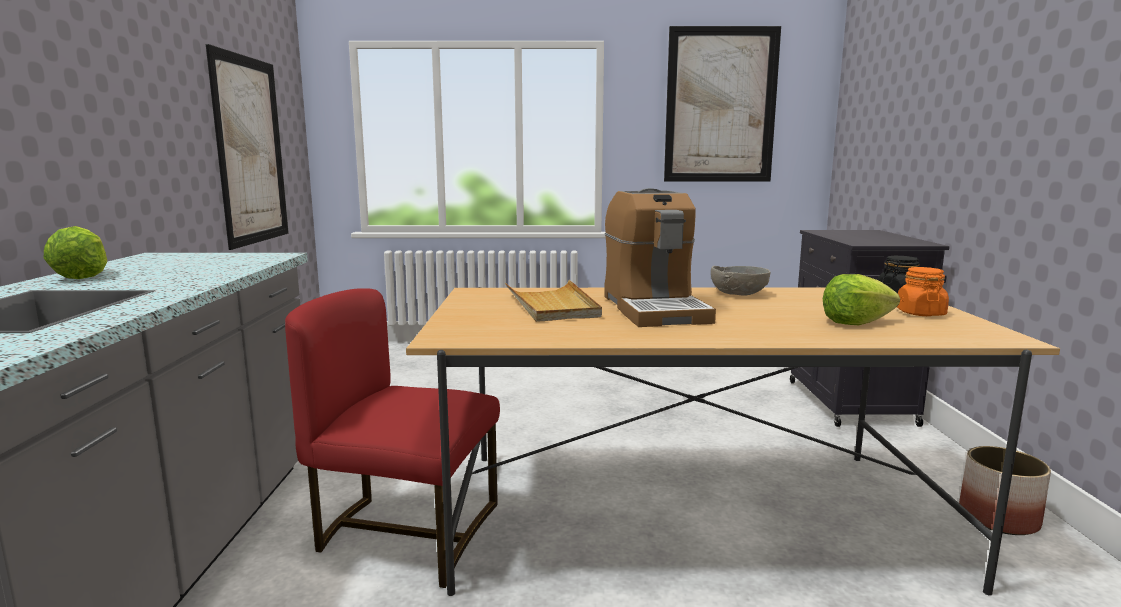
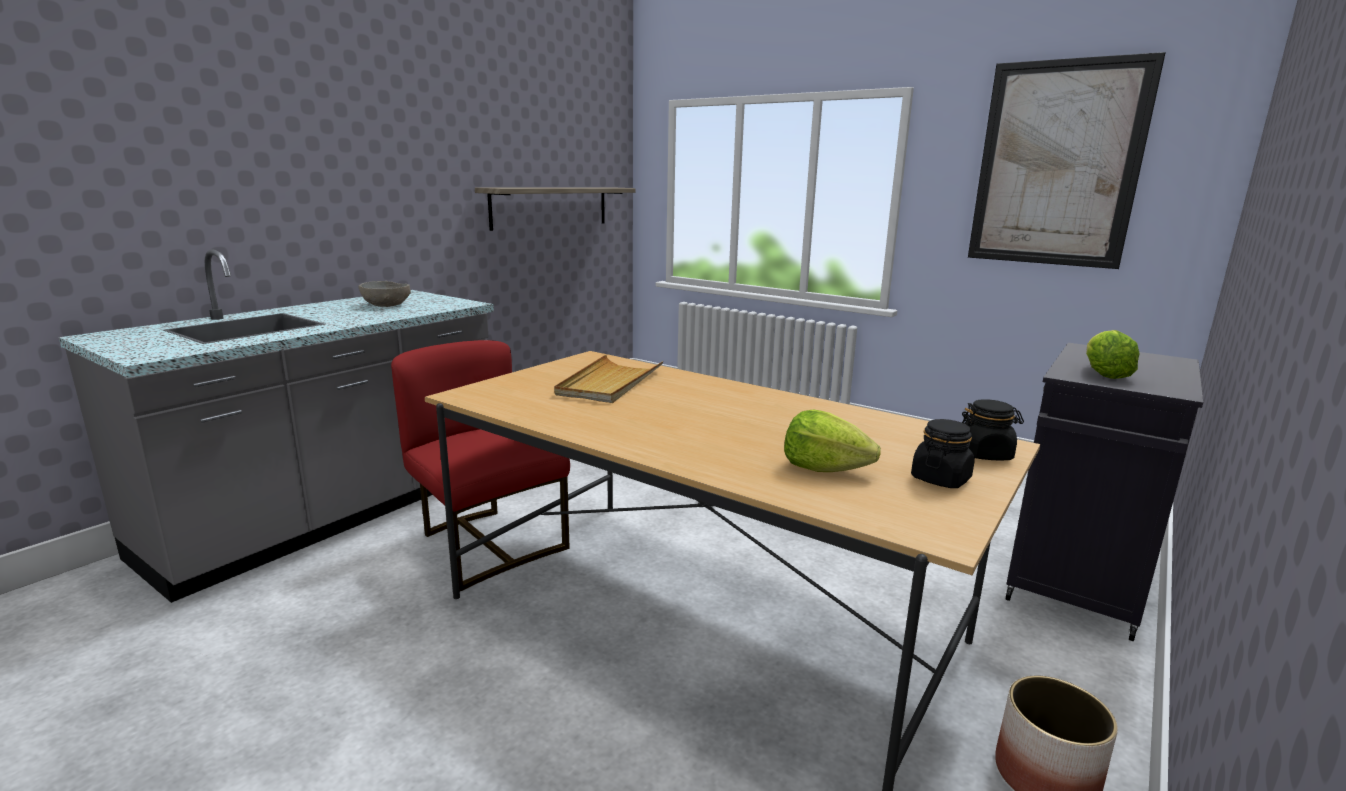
camera: 35 degrees right, 5 degrees up
(83, 276) = (329, 306): lettuce -> lettuce (1103, 374)
(251, 151) = (551, 207): picture -> shelf
(654, 309) = (678, 405): coffee machine -> none
(738, 293) = (808, 408): grey bowl -> grey bowl (387, 305)
(920, 313) = (940, 479): orange jar -> black jar

